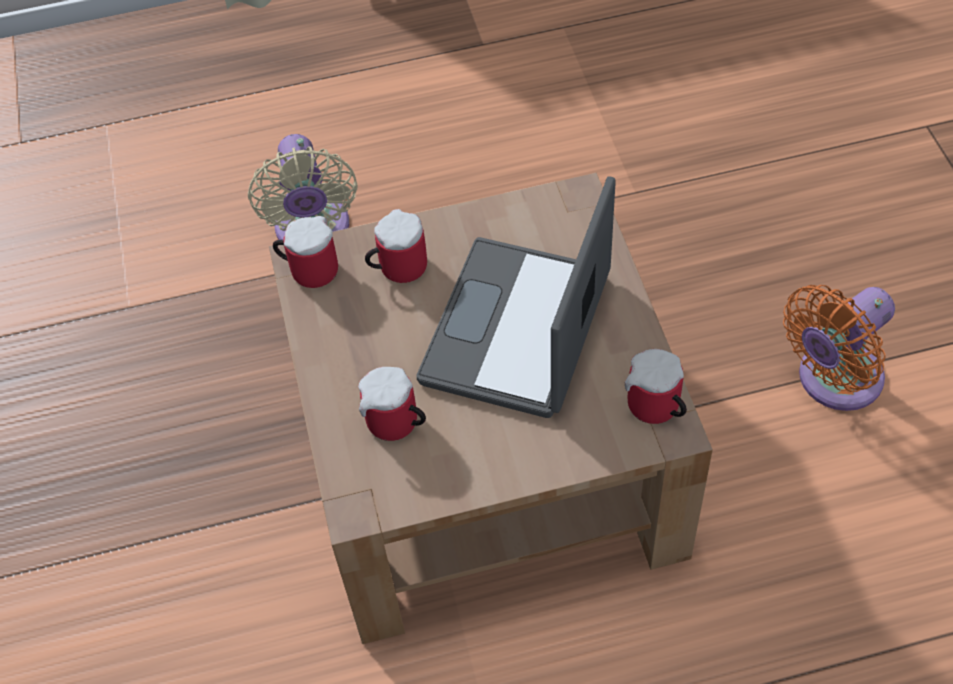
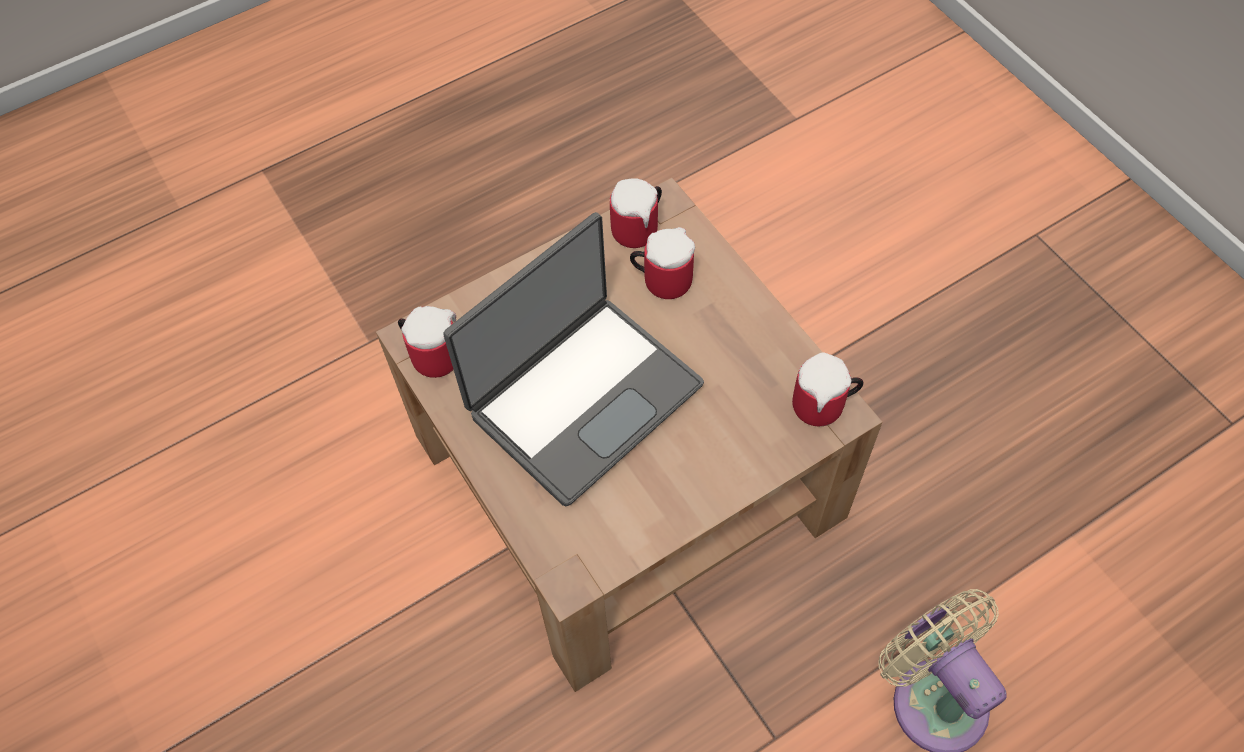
camera: 160 degrees right, 5 degrees up
(396, 267) = (735, 432): mug -> mug (640, 228)
(520, 330) = (582, 397): laptop -> laptop turned 45 degrees clockwise
(833, 381) = (294, 662): orange fan -> none

